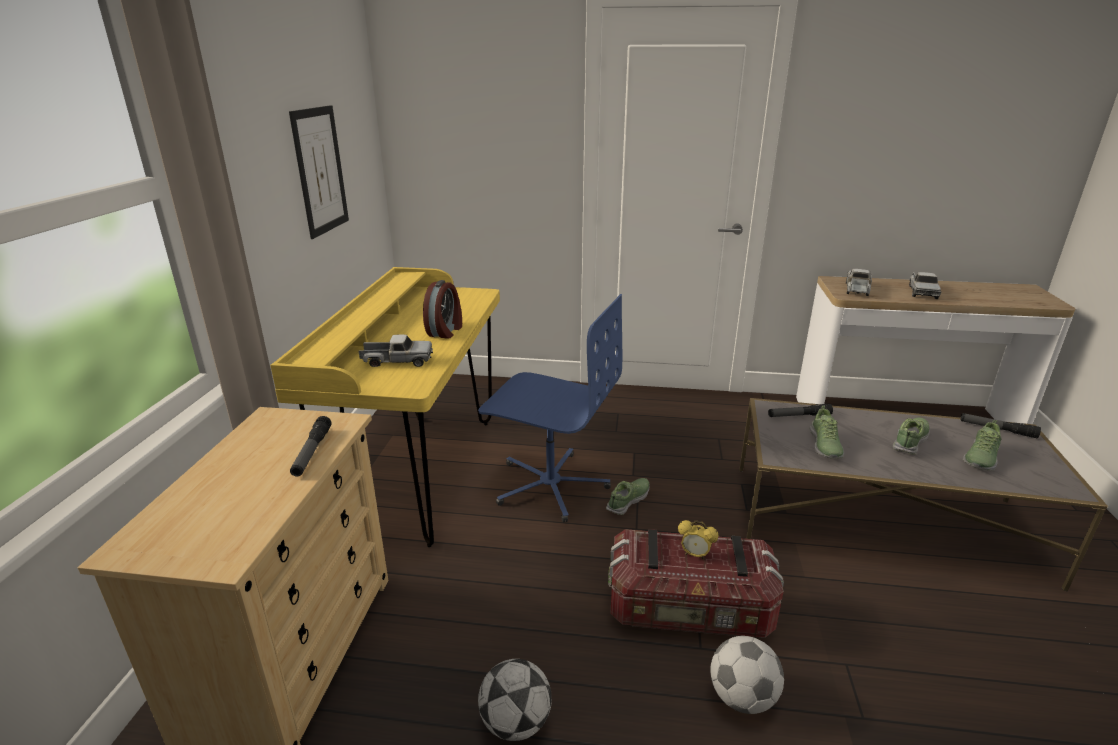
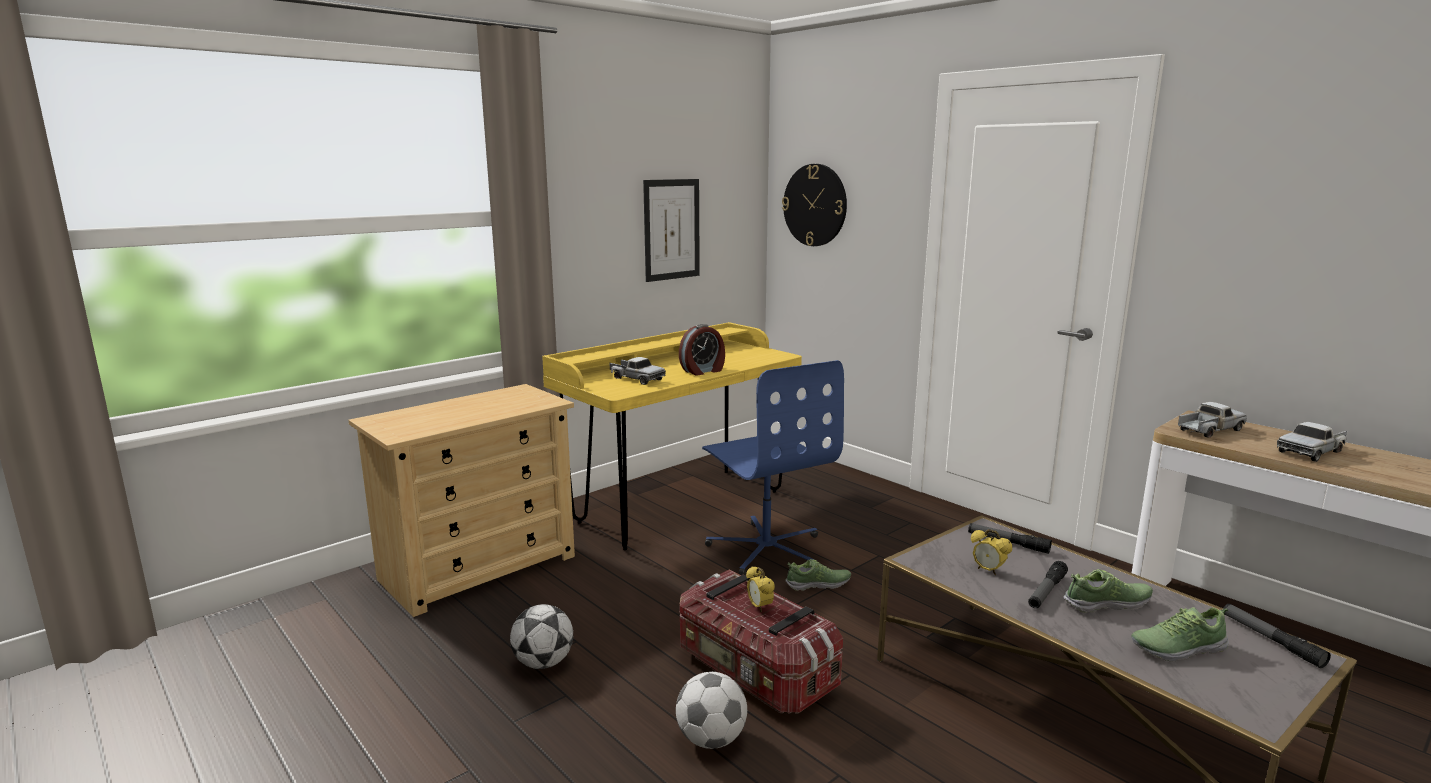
camera: 40 degrees right, 10 degrees down
(312, 452) = (510, 409): flashlight -> flashlight (1046, 591)
(445, 128) = (815, 205): none -> wall clock
(824, 445) = (988, 570): shoe -> alarm clock

